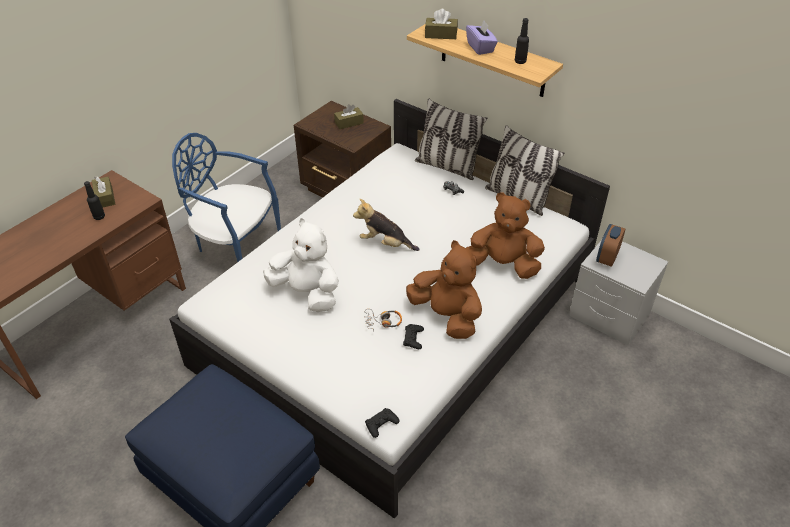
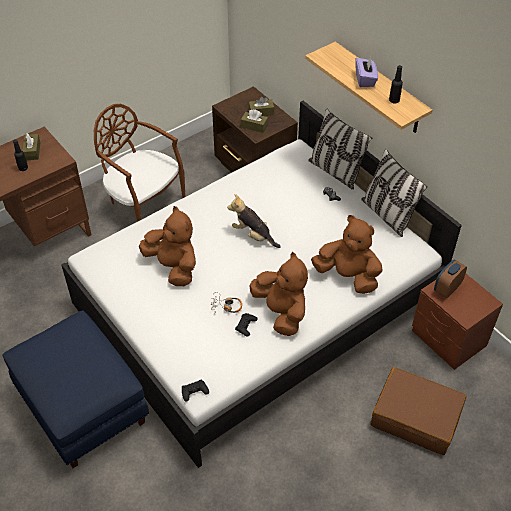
camera: 15 degrees right, 5 degrees up
(236, 244) = (143, 203): blue chair -> brown chair
(307, 293) = (173, 266): white plush toy -> brown plush toy
(441, 35) = (336, 59): brown tissue box -> brown tissue box (254, 126)
(609, 315) = (448, 338): grey nightstand -> brown nightstand
(610, 402) = (416, 416): none -> brown suitcase

